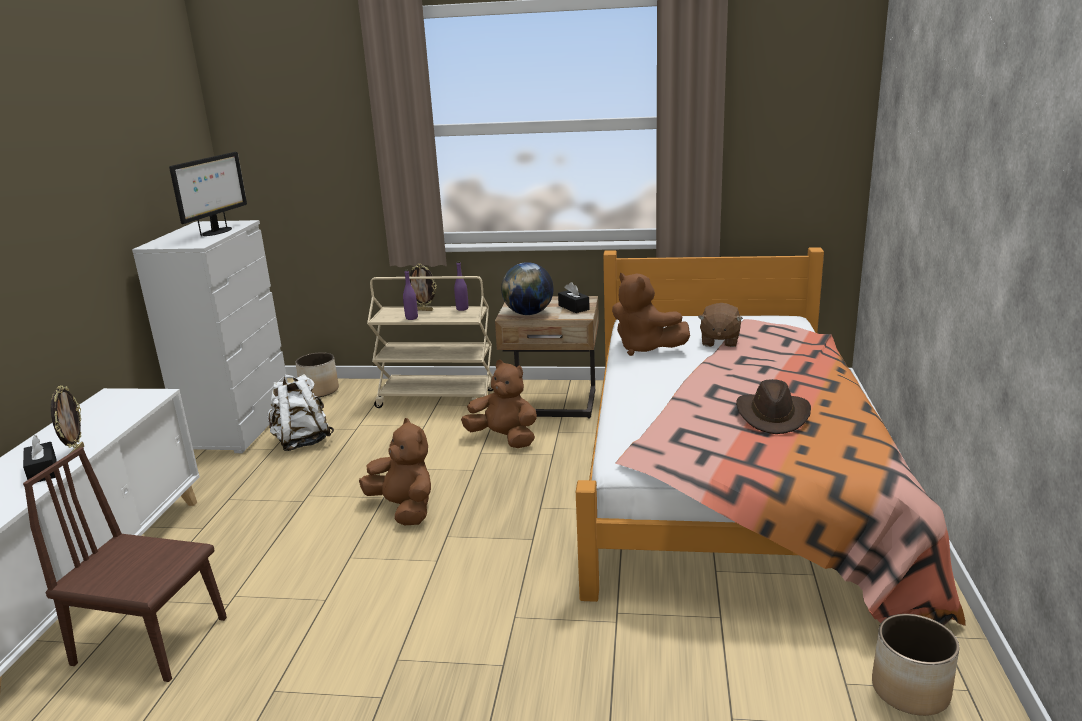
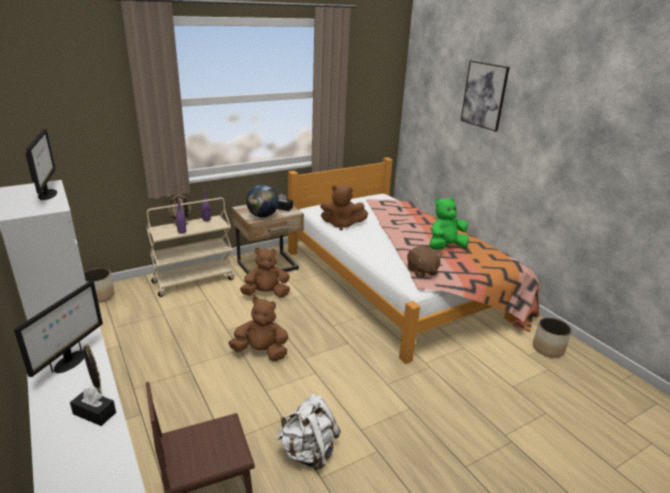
camera: 40 degrees left, 5 degrees up
(99, 419) = (70, 362): none -> monitor
(302, 442) = (135, 334): white backpack -> white backpack (308, 452)
(719, 341) = (370, 214): brown plush toy -> brown plush toy (421, 271)
(773, 415) = (445, 247): brown hat -> green plush toy
(946, 113) = (484, 95): none -> picture

